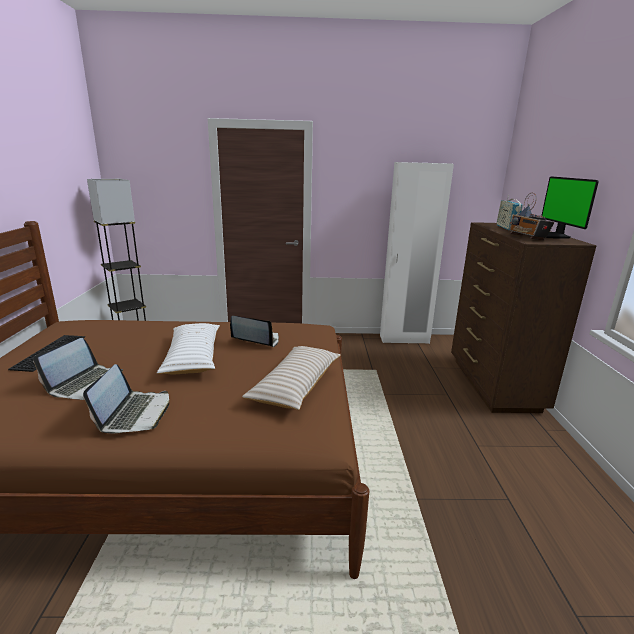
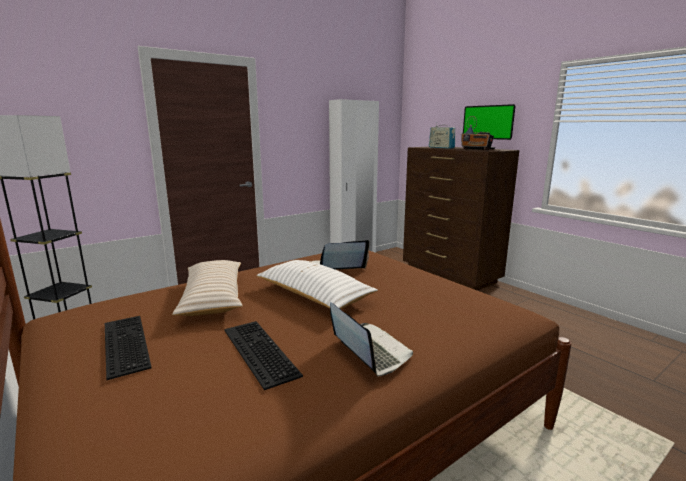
camera: 35 degrees left, 5 degrees down
(86, 384) = (256, 351): laptop -> keyboard
(296, 386) = (439, 287): beige pillow -> beige pillow (213, 298)

